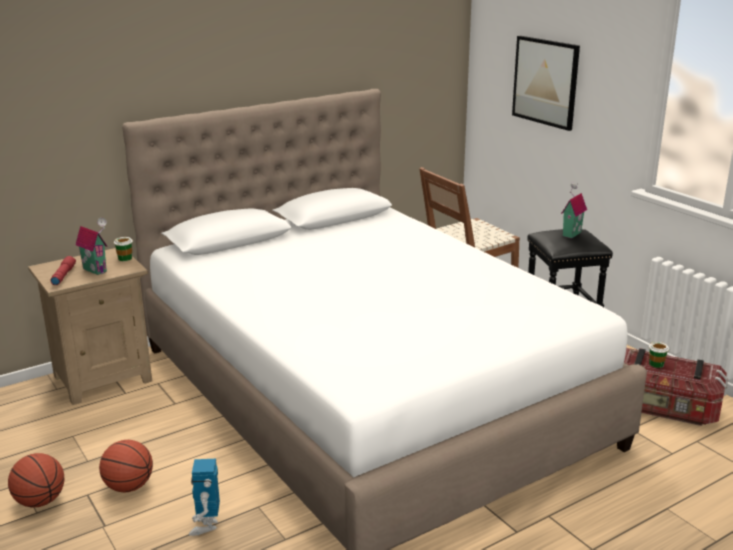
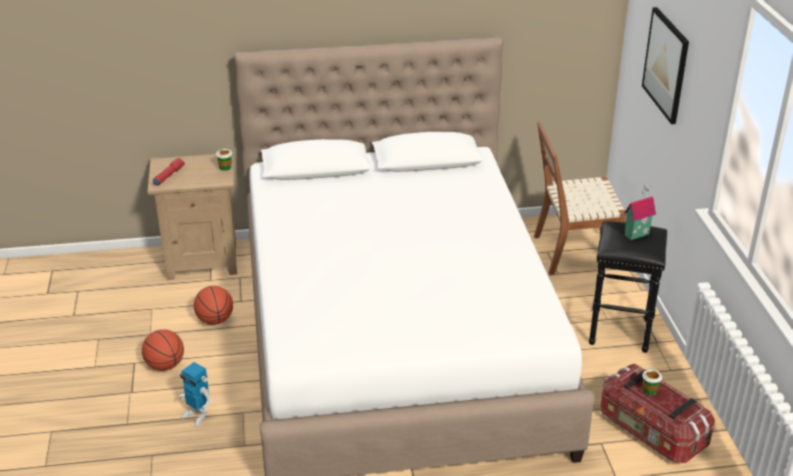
camera: 25 degrees right, 10 degrees up
(40, 501) = (101, 358): basketball -> basketball (215, 320)
(96, 269) = (196, 175): toy house -> none
(206, 525) = (197, 415): toy robot -> toy robot turned 75 degrees counterclockwise

